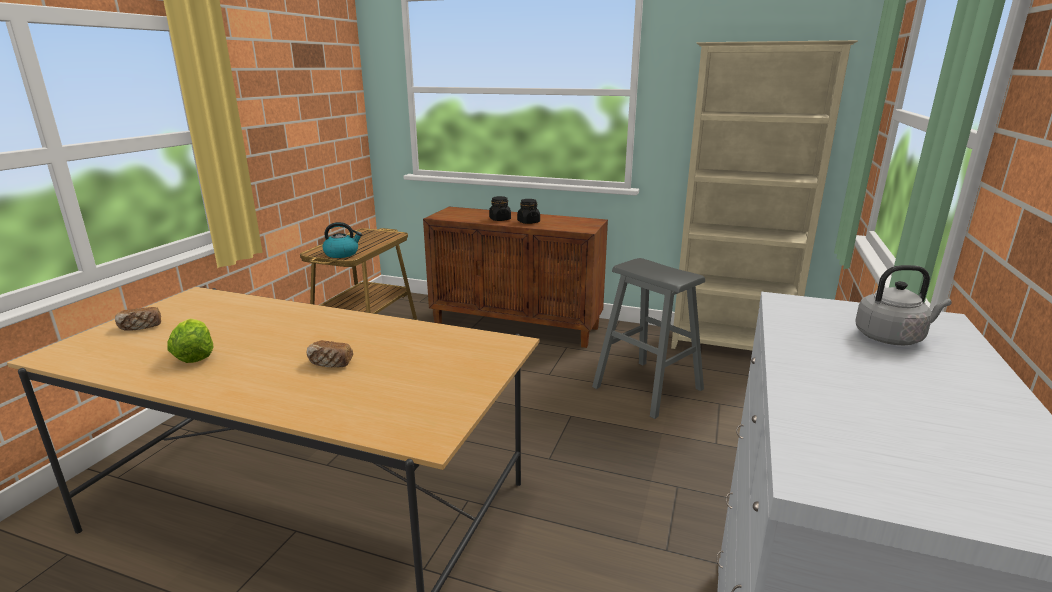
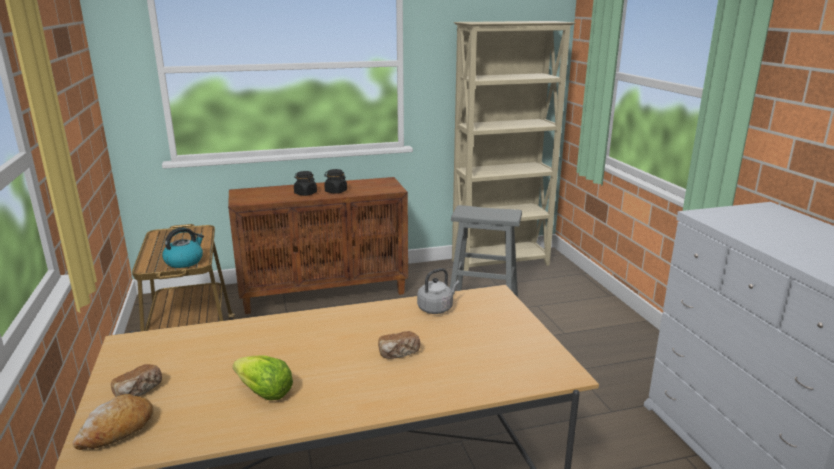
camera: 35 degrees left, 0 degrees up
(85, 346) = (117, 431): none -> bread
(892, 338) = (773, 222): grey kettle -> grey kettle (436, 308)

